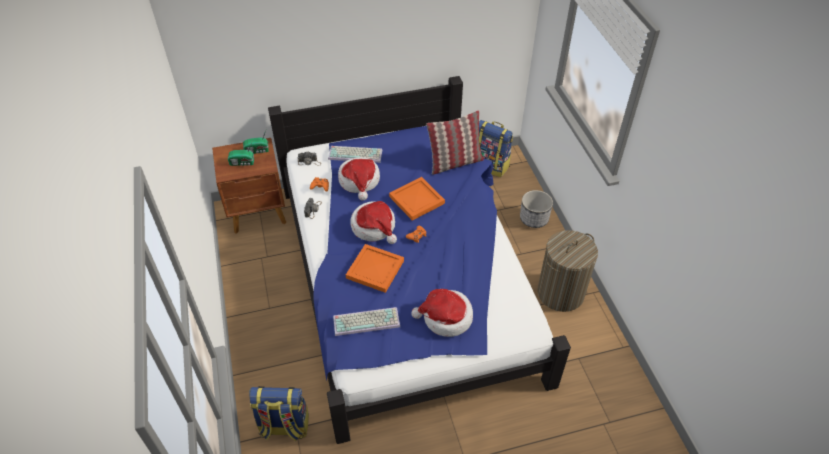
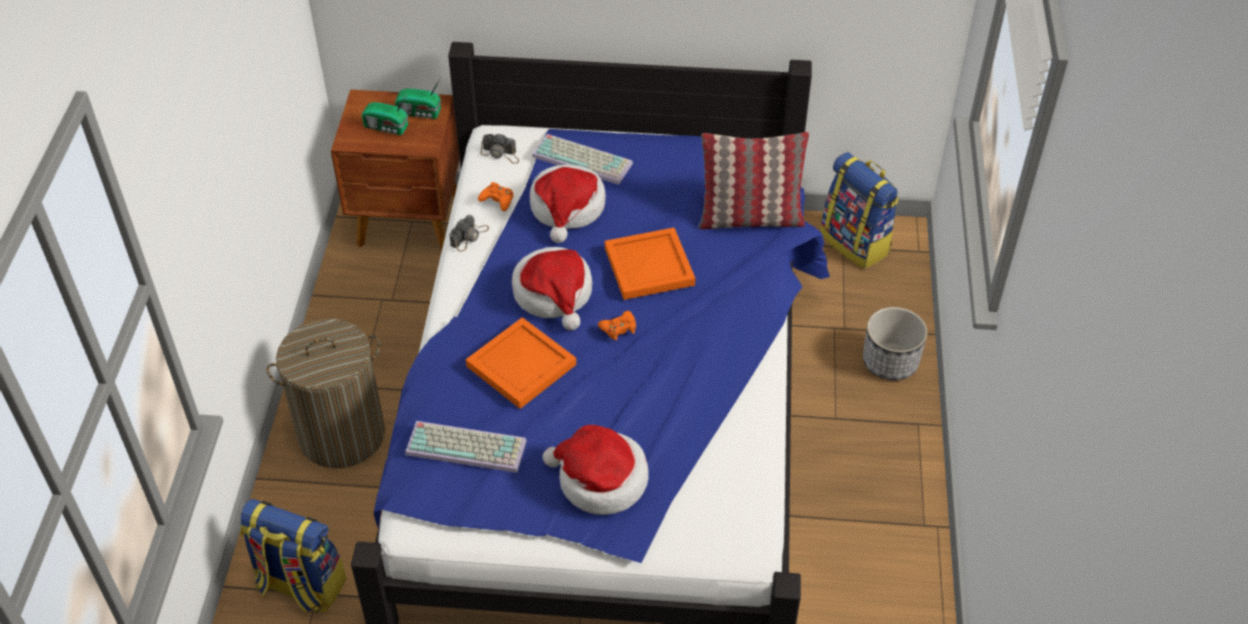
camera: 20 degrees right, 0 degrees up
(560, 293) = (874, 509): laundry basket -> laundry basket (342, 434)

